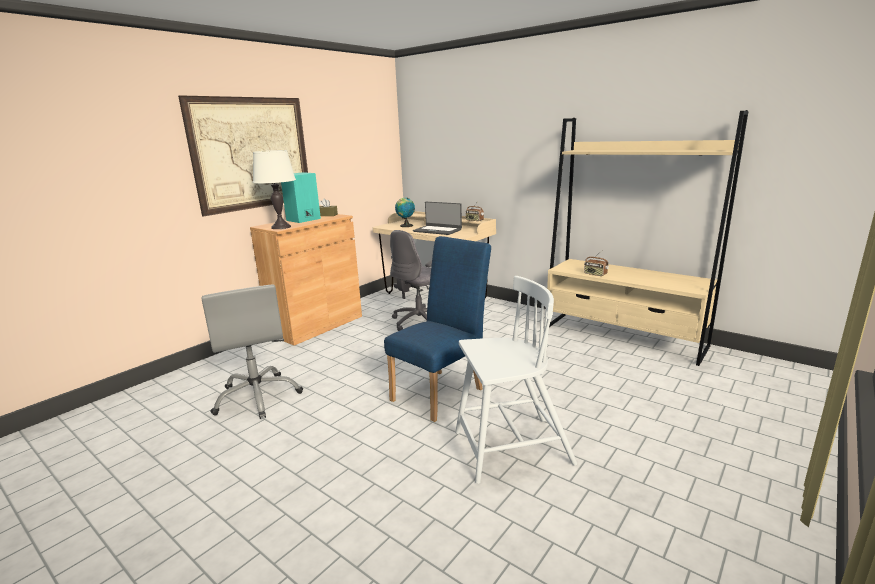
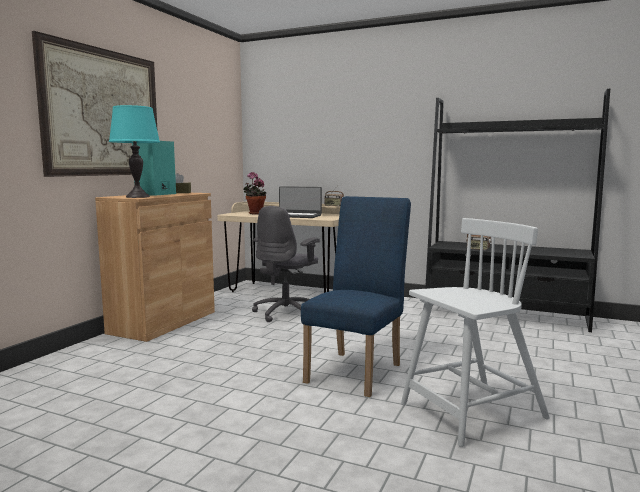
camera: 15 degrees left, 10 degrees down
(258, 396) = (131, 392): grey office chair -> none
(281, 227) = (138, 197): white table lamp -> turquoise table lamp
(405, 225) = (254, 213): globe -> potted plant
(623, 337) = (505, 315): beige bookcase -> black bookcase

